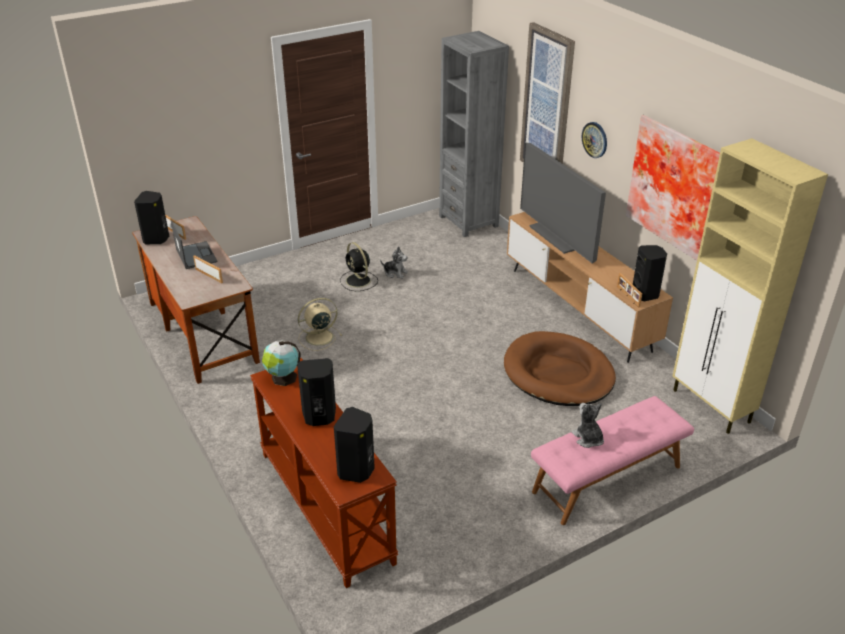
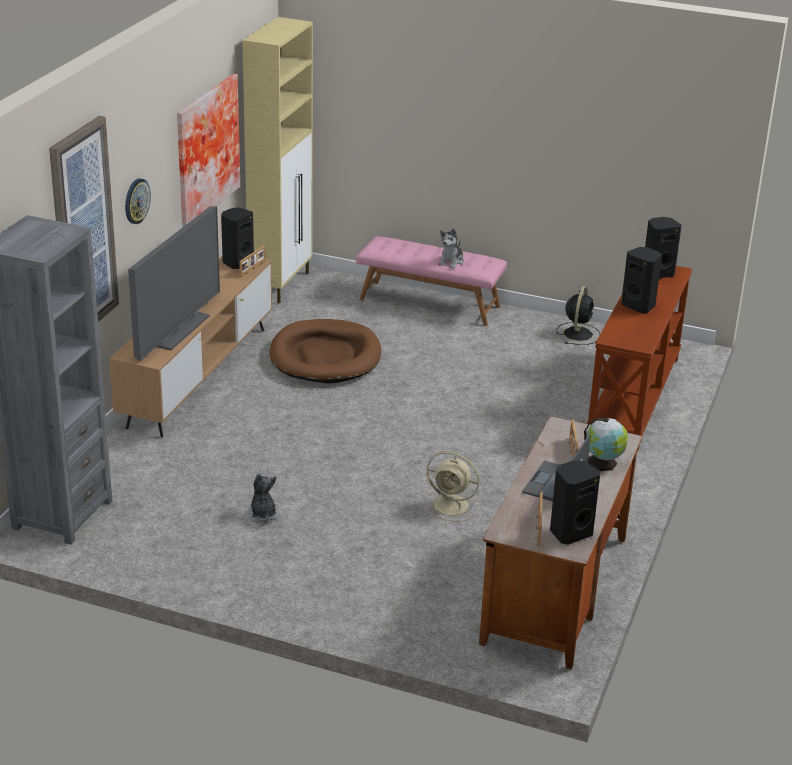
camera: 130 degrees left, 5 degrees down
(282, 378) = (630, 338): globe -> globe (603, 463)
(358, 281) = (313, 533): black fan -> black fan (578, 333)

